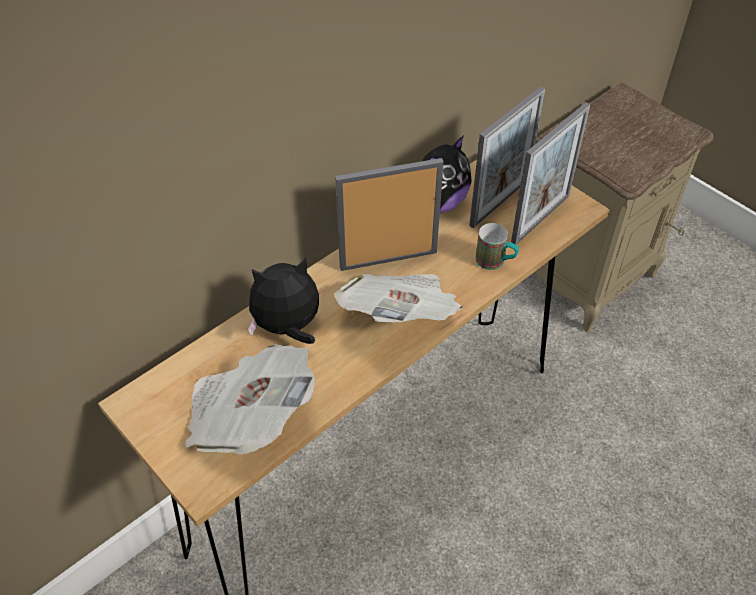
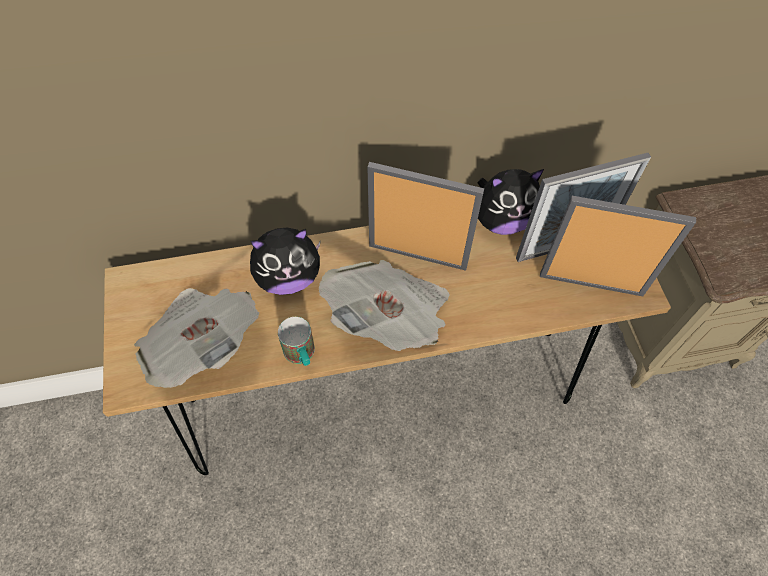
camera: 30 degrees right, 10 degrees up
(288, 328) = (288, 278): plush toy -> plush toy turned 150 degrees clockwise
(495, 262) = (514, 307): mug -> mug (301, 355)
(540, 219) = (591, 284): picture frame -> picture frame turned 150 degrees counterclockwise

